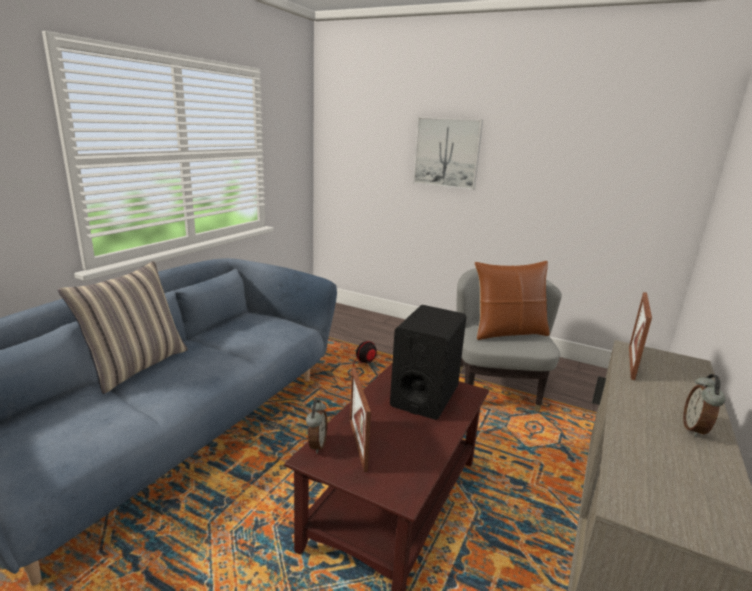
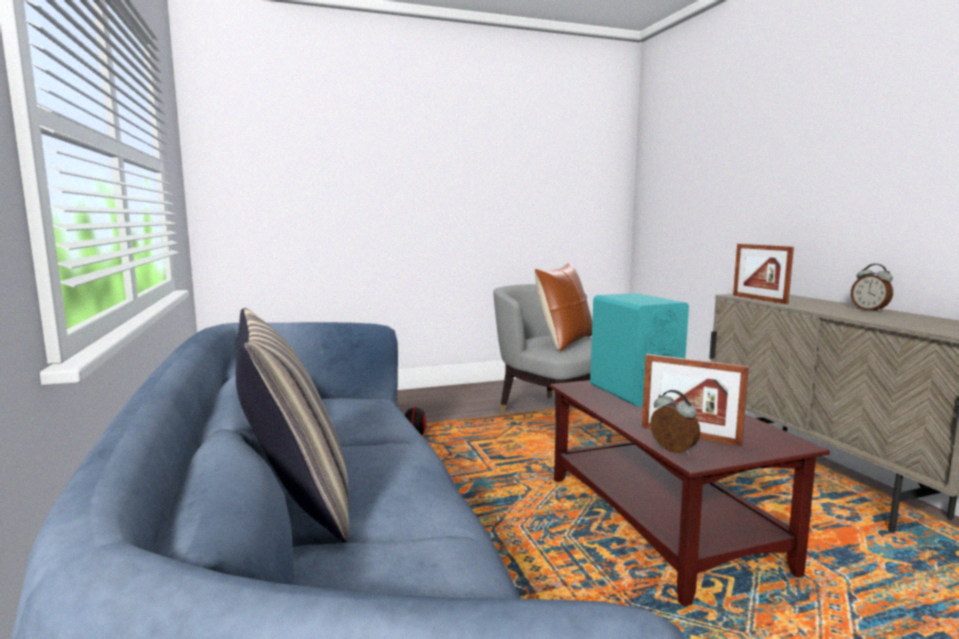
camera: 45 degrees left, 10 degrees down
(425, 396) = (633, 392): black speaker -> turquoise speaker
(447, 152) = (398, 172): picture -> none

